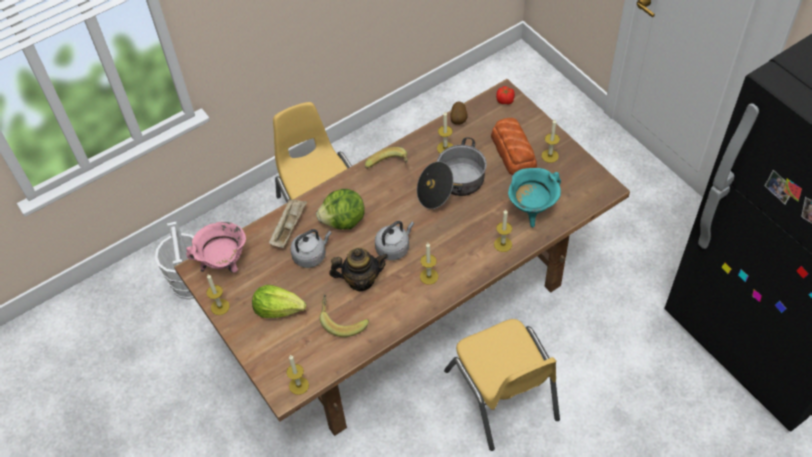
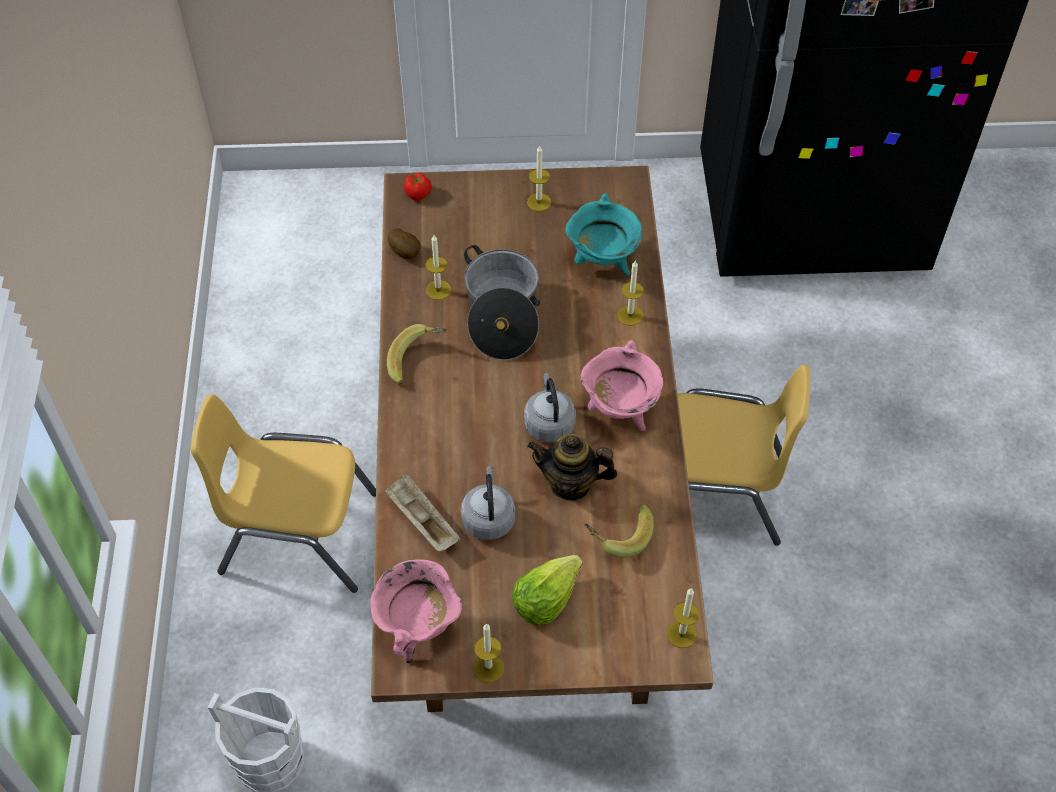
camera: 60 degrees left, 0 degrees up
(343, 221) = (463, 454): lettuce -> none
(361, 280) = (570, 484): teapot -> teapot turned 105 degrees counterclockwise
(429, 276) = (620, 411): candle -> pink cooking pot
(513, 150) = (501, 229): bread -> none

